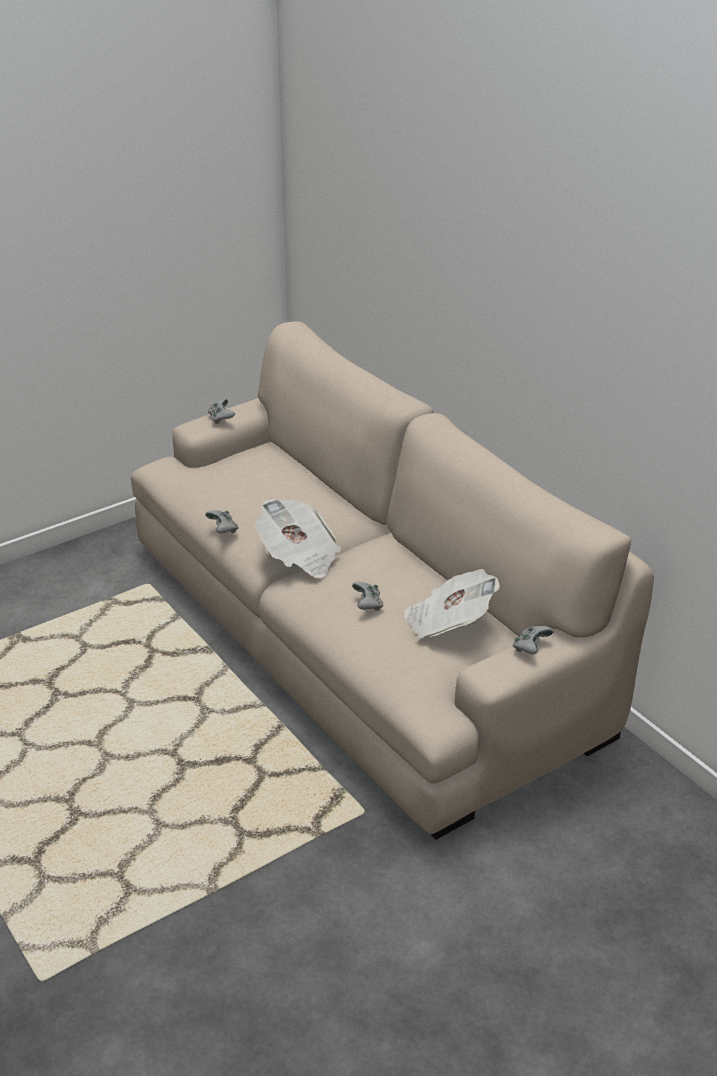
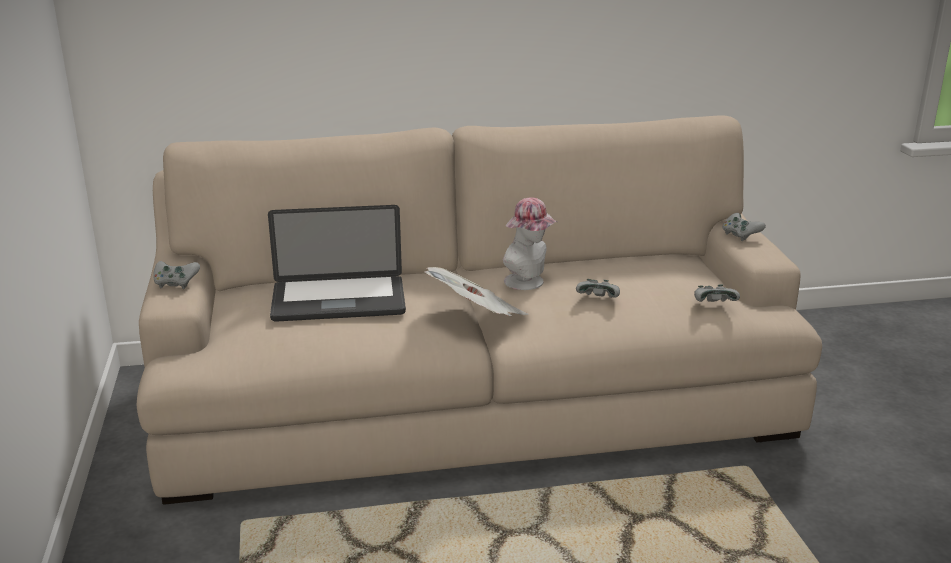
camera: 65 degrees left, 10 degrees down
(223, 530) = (381, 346): grey game controller -> grey game controller (713, 305)
(275, 490) = (338, 301): none -> laptop
(374, 563) = (528, 283): none -> hat
(448, 623) = (653, 272): newspaper -> none

